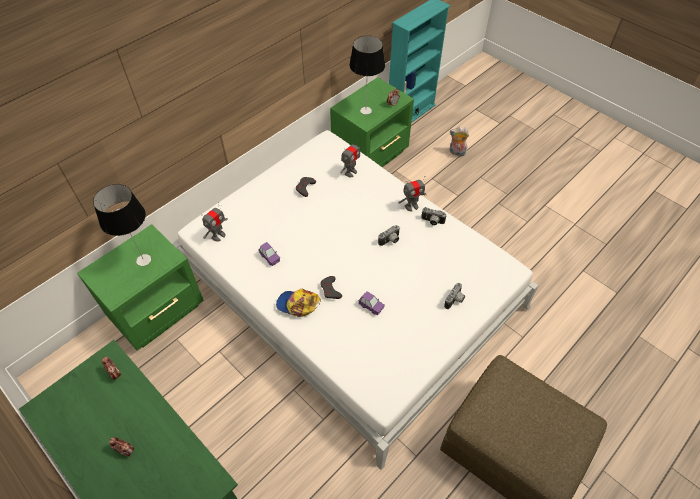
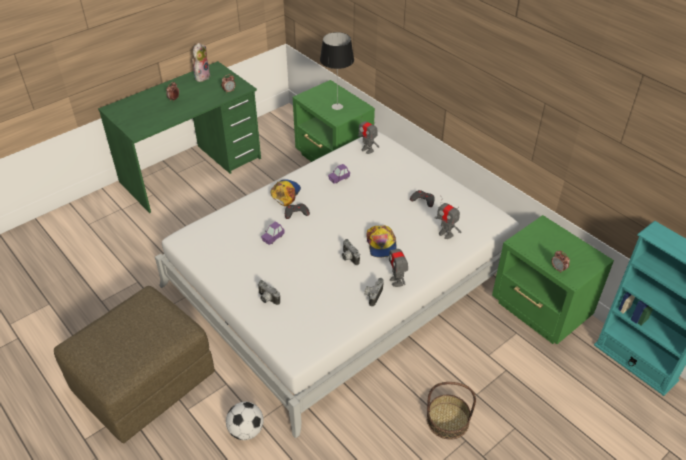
camera: 95 degrees right, 10 degrees down
(366, 110) = (542, 244): table lamp -> none
(368, 217) = (381, 244): none -> cap
(456, 153) = (560, 406): plush toy -> plush toy (202, 76)
(485, 212) = (447, 420): none -> basket
(535, 345) = (246, 430): none -> football

